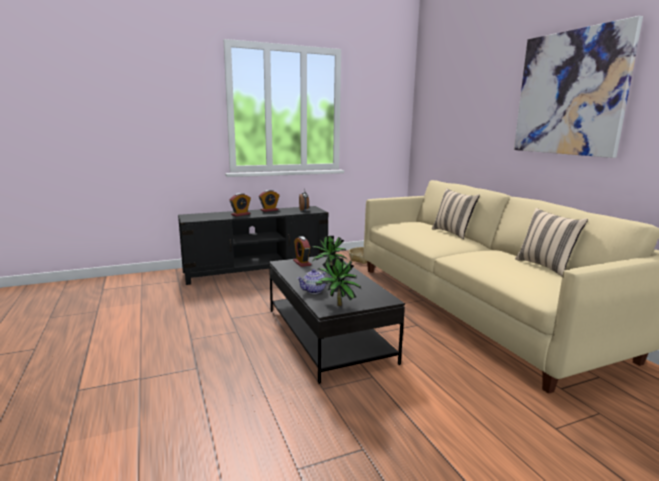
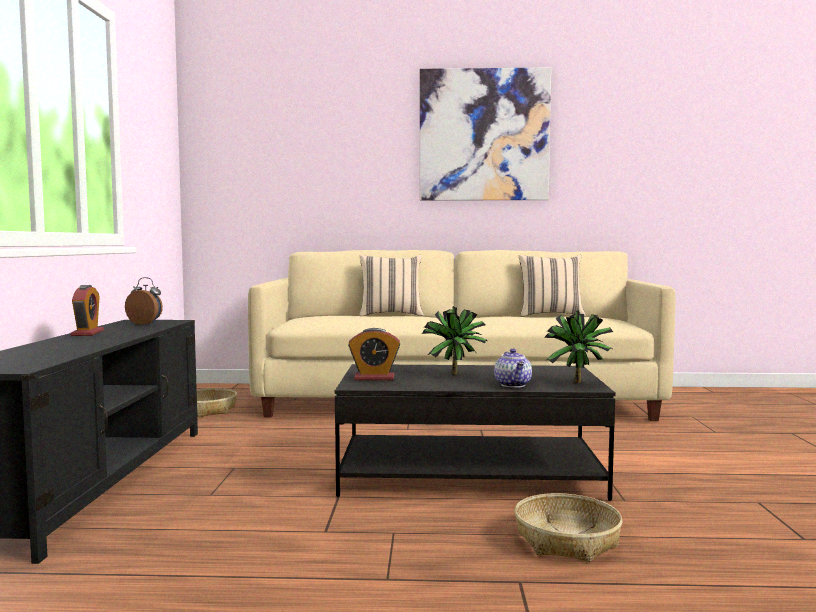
camera: 65 degrees left, 10 degrees down
(240, 214) = (75, 344): alarm clock -> none
(249, 374) = (566, 540): none -> basket

